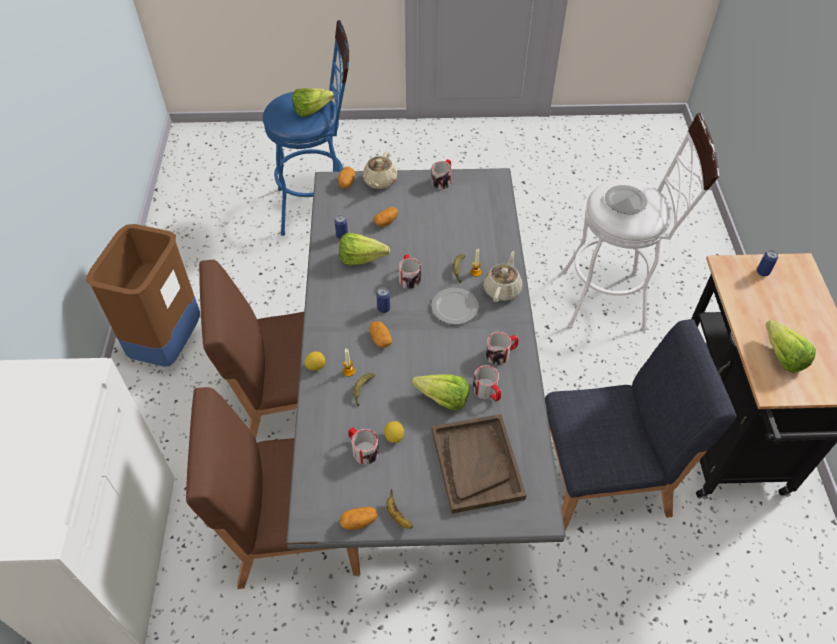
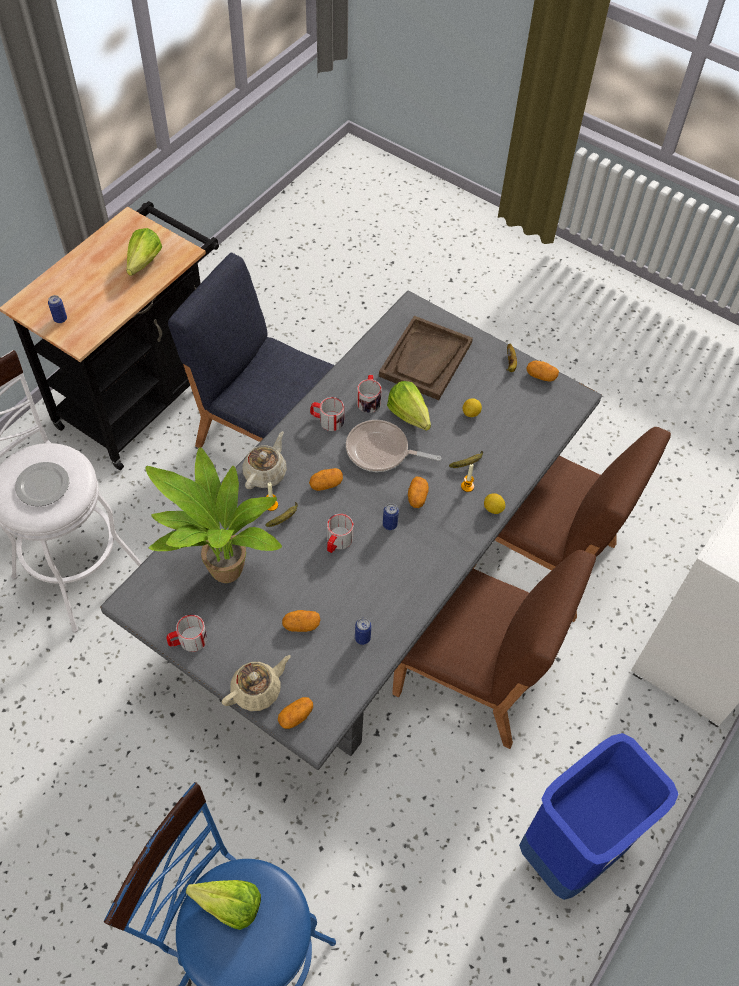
camera: 145 degrees left, 5 degrees up
(168, 344) = (571, 850): brown trash can -> blue trash can
(362, 449) = (503, 419): mug -> none
(365, 260) = (363, 590): lettuce -> none
(438, 356) = (381, 451): none -> frying pan
(454, 307) = (326, 484): plate -> potato
(459, 218) = (223, 576): none -> potted plant
(502, 289) = (265, 473): beige teapot -> beige teapot turned 150 degrees clockwise

